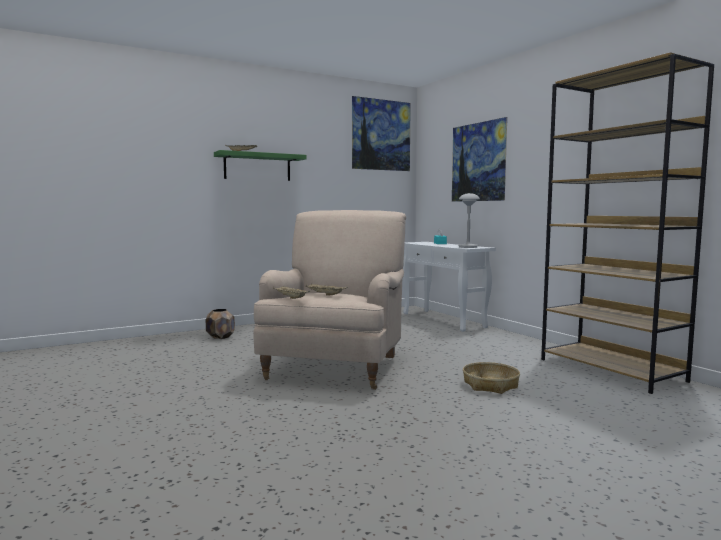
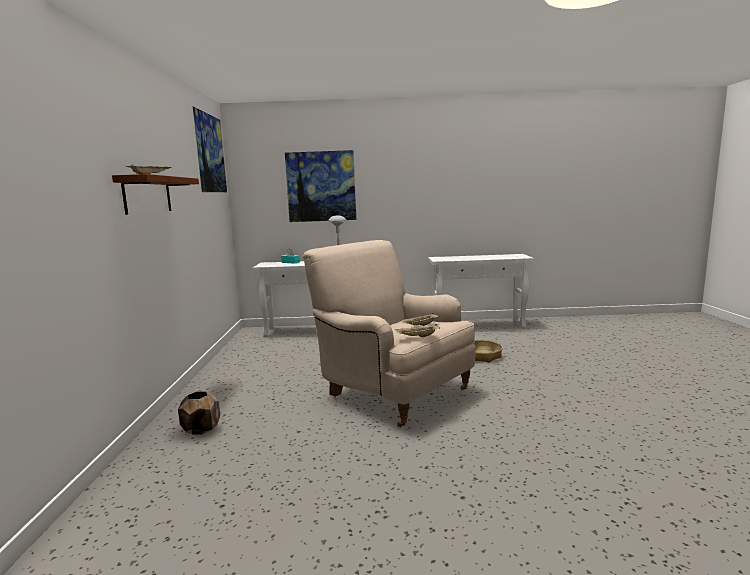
camera: 60 degrees left, 5 degrees up
(257, 167) = (147, 195): green shelf -> brown shelf
(611, 370) = (479, 325): brown bookcase -> white console table

